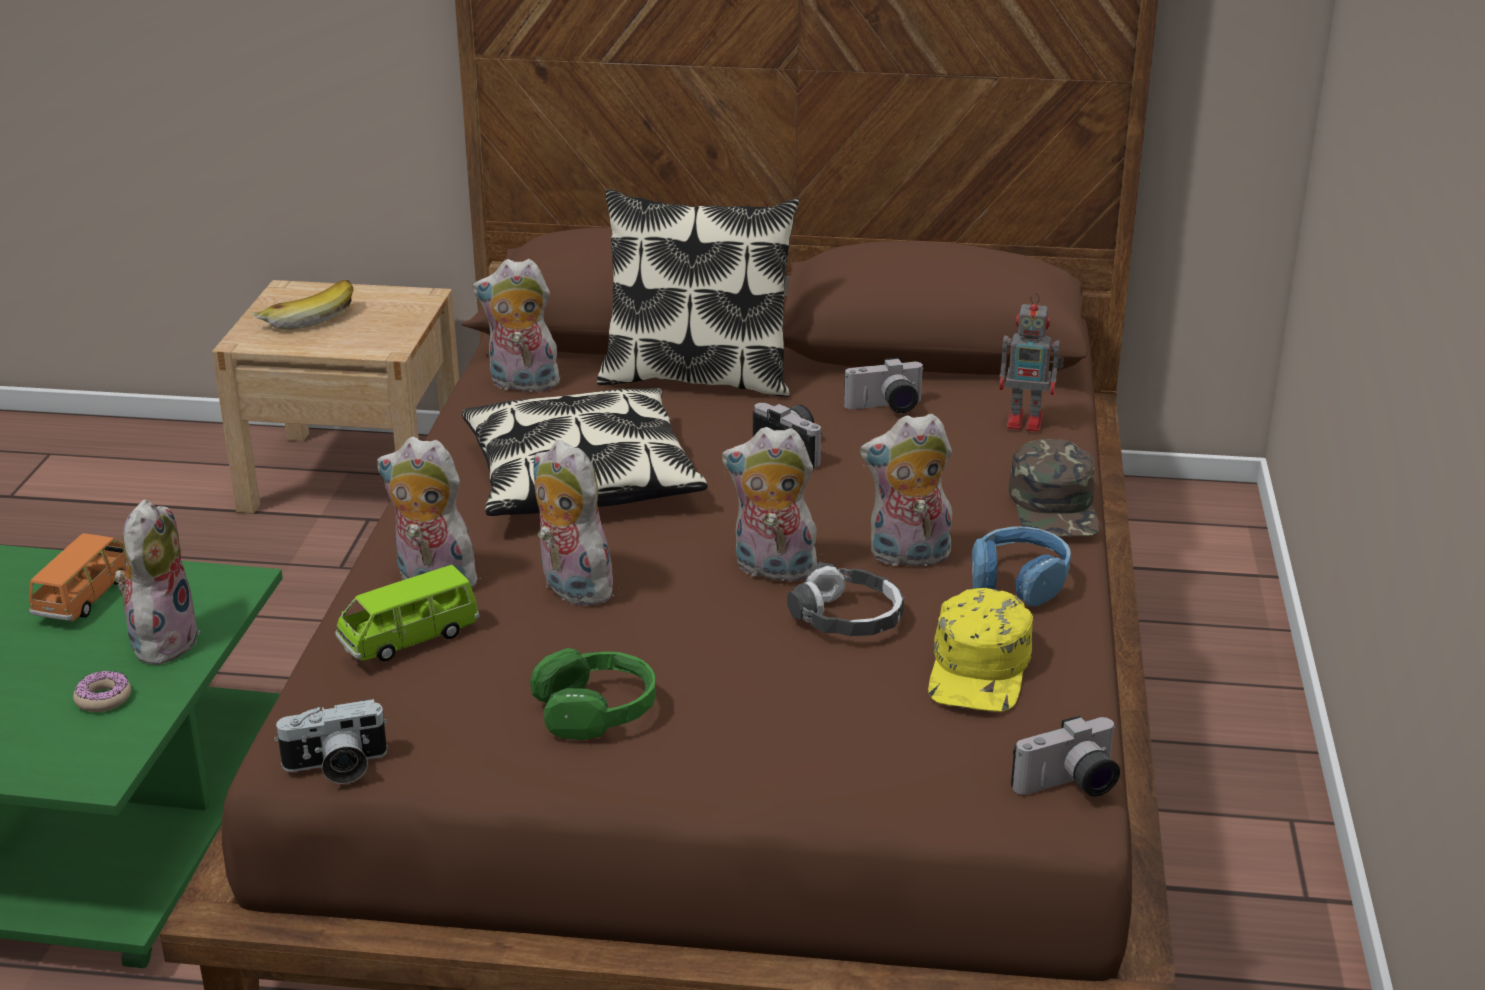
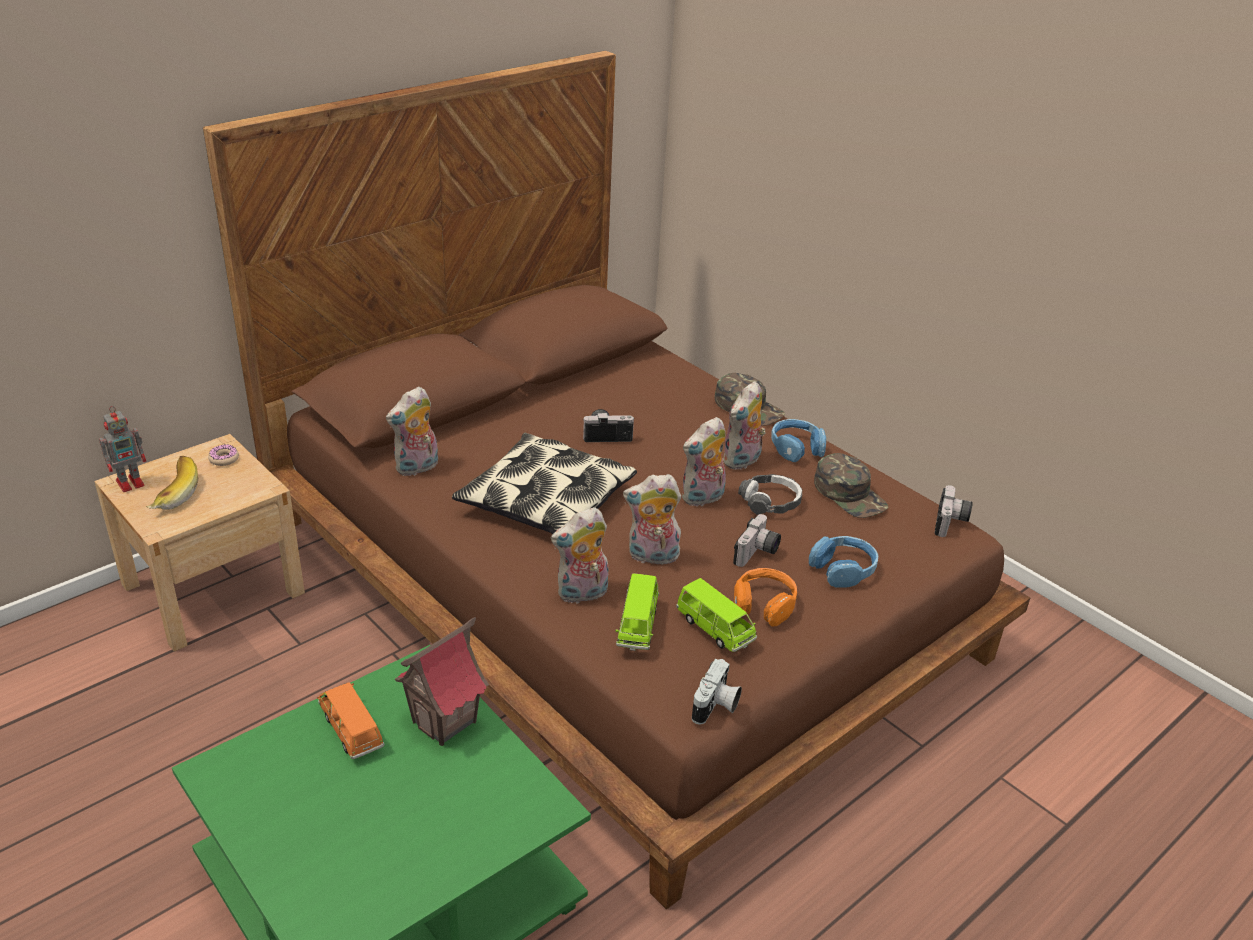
camera: 50 degrees left, 5 degrees up
(103, 698) = (476, 771): donut -> donut (224, 459)
(162, 640) = (445, 722): plush toy -> toy house
(480, 693) = (715, 629): none -> green toy car
(597, 710) = (763, 605): green headphones -> orange headphones
(697, 377) = (495, 420): pillow -> none
(782, 739) = (843, 569): none -> blue headphones
(886, 408) = (607, 394): camera -> camera (757, 553)
(980, 668) = (850, 494): yellow cap -> green cap
(1027, 421) = (672, 372): toy robot -> toy robot (131, 482)

